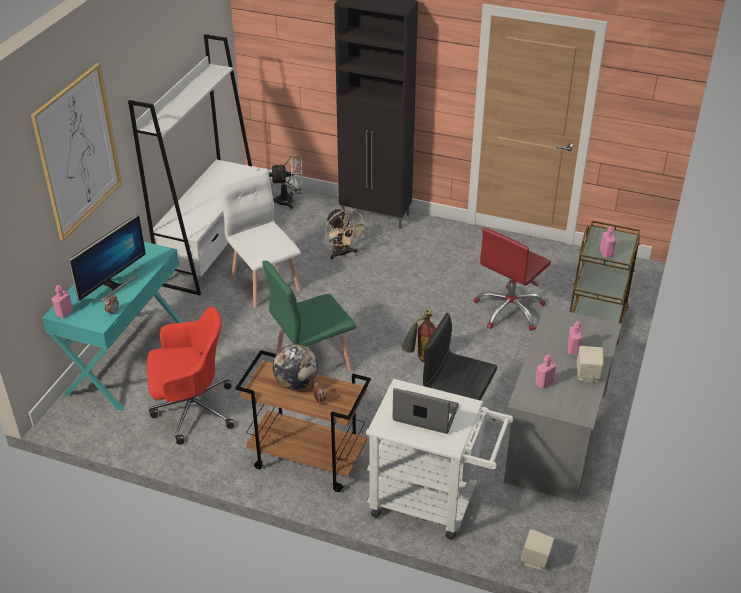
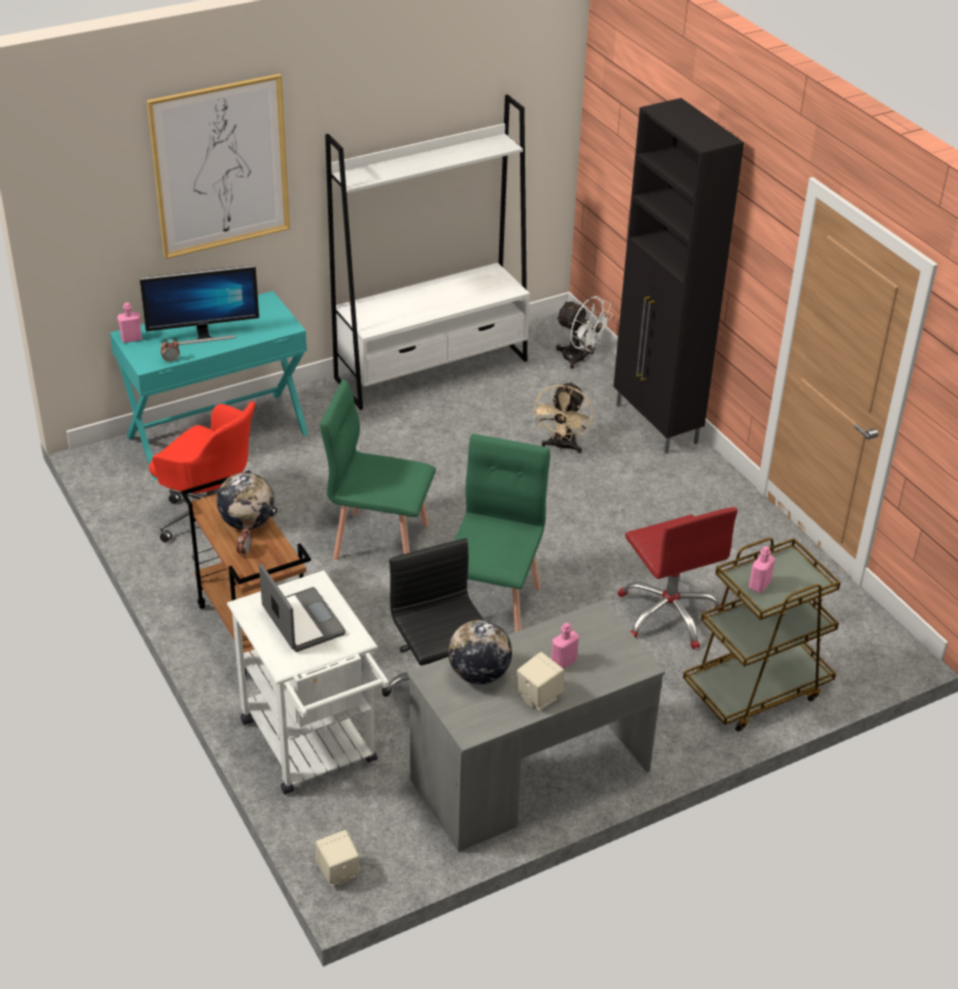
camera: 40 degrees right, 0 degrees up
(265, 284) = (438, 434): white chair -> none
(420, 360) = (493, 605): fire extinguisher -> green chair
(509, 310) = (669, 613): red office chair -> red office chair turned 105 degrees counterclockwise
(544, 383) = (479, 674): pink bottle -> globe

